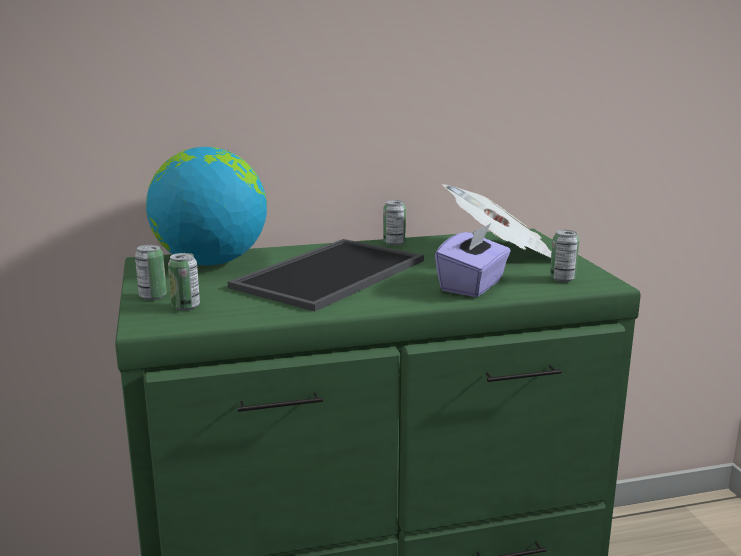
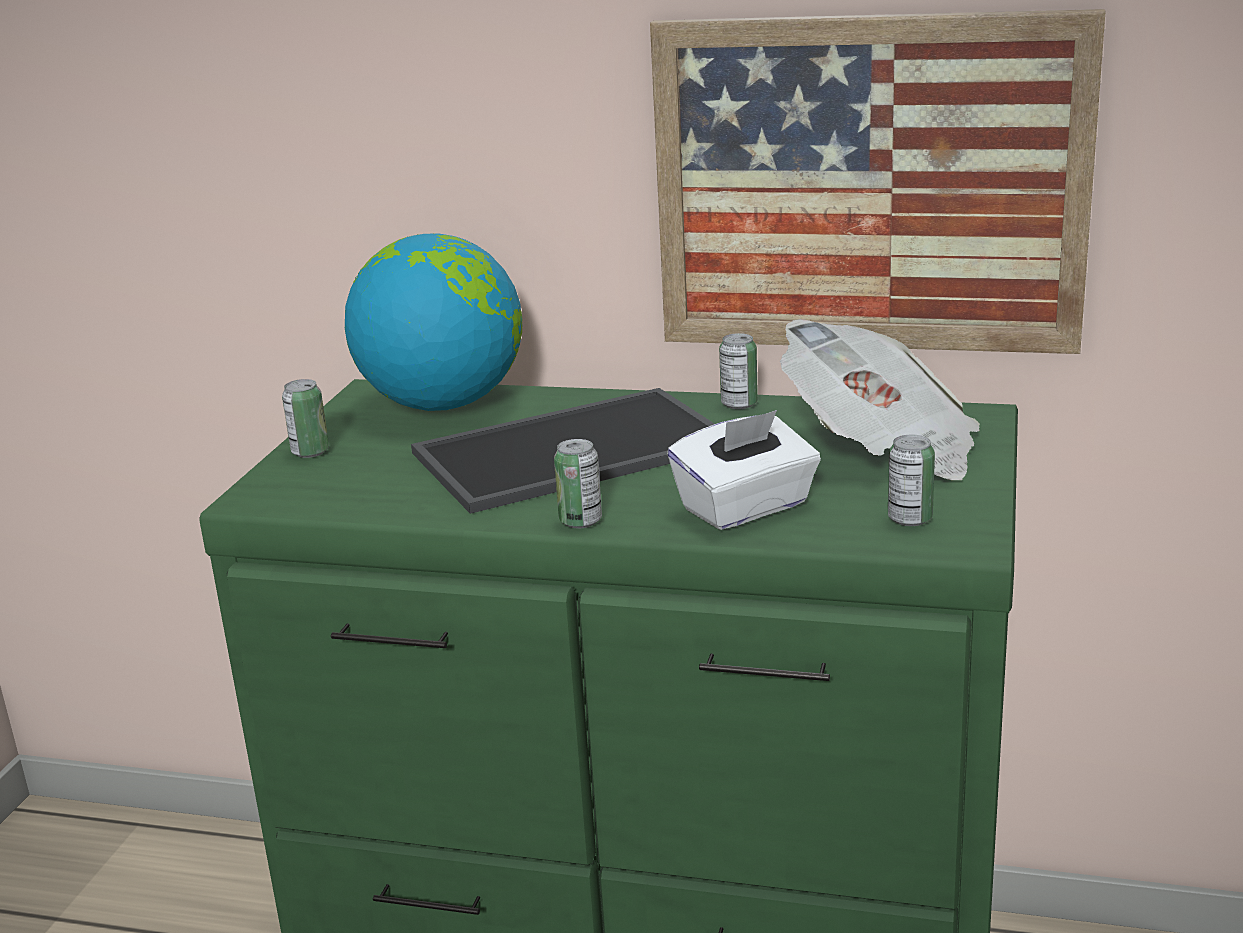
camera: 30 degrees right, 5 degrees up
(185, 306) = (328, 476): can -> can (580, 521)
(455, 110) = (868, 186): none -> picture
(472, 286) = (746, 508): purple tissue box -> white tissue box

